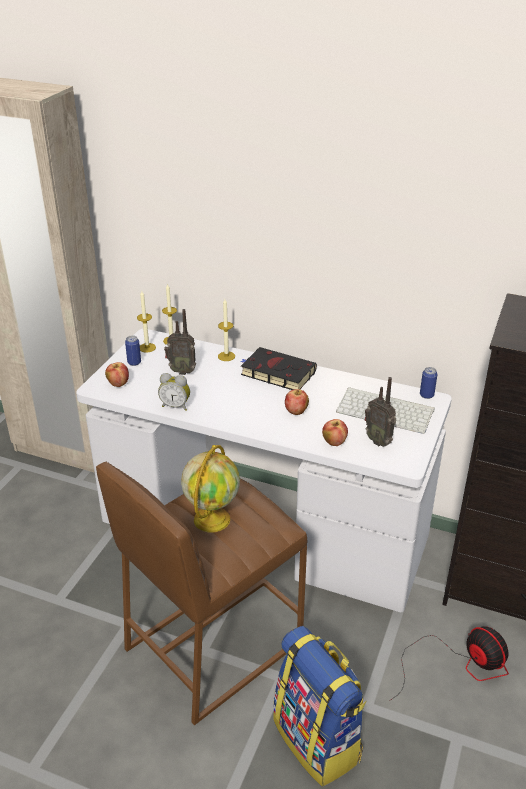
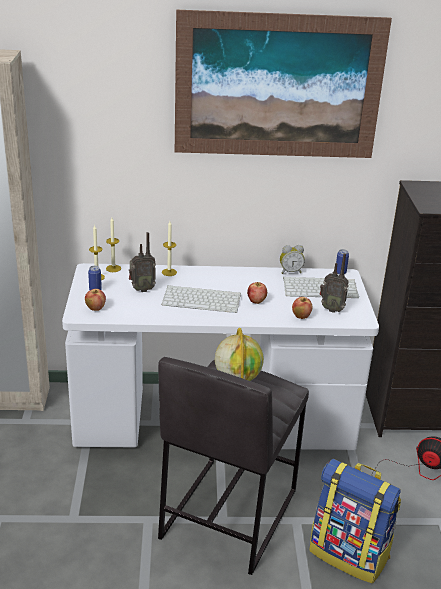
camera: 25 degrees left, 5 degrees down
(176, 406) = (158, 315): alarm clock -> alarm clock (290, 271)
(211, 644) = (227, 514): brown stool -> grey stool
(237, 397) = (202, 299): none -> keyboard
(276, 372) = (218, 277): black book -> none
(356, 153) = (278, 86): none -> picture

